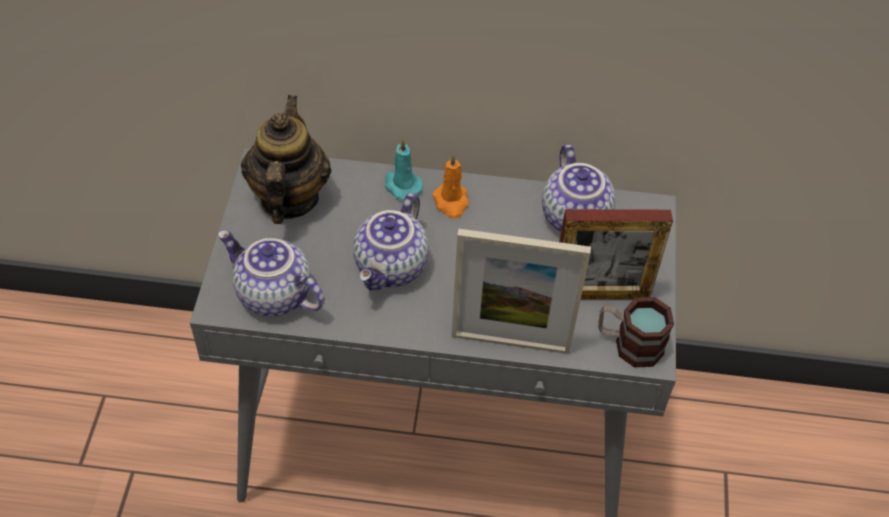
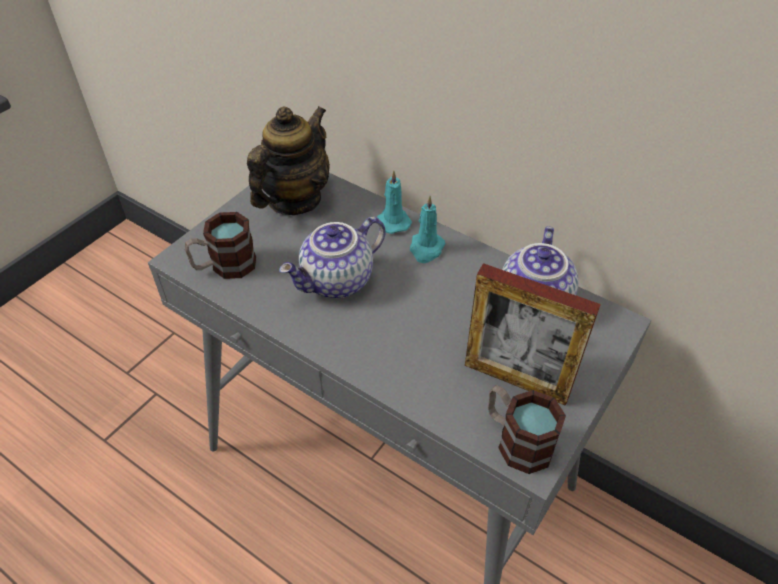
camera: 30 degrees right, 5 degrees down
(272, 295) = (225, 266): teapot -> mug
(451, 202) = (426, 249): orange candle -> turquoise candle
(510, 342) = (398, 387): picture frame -> none

